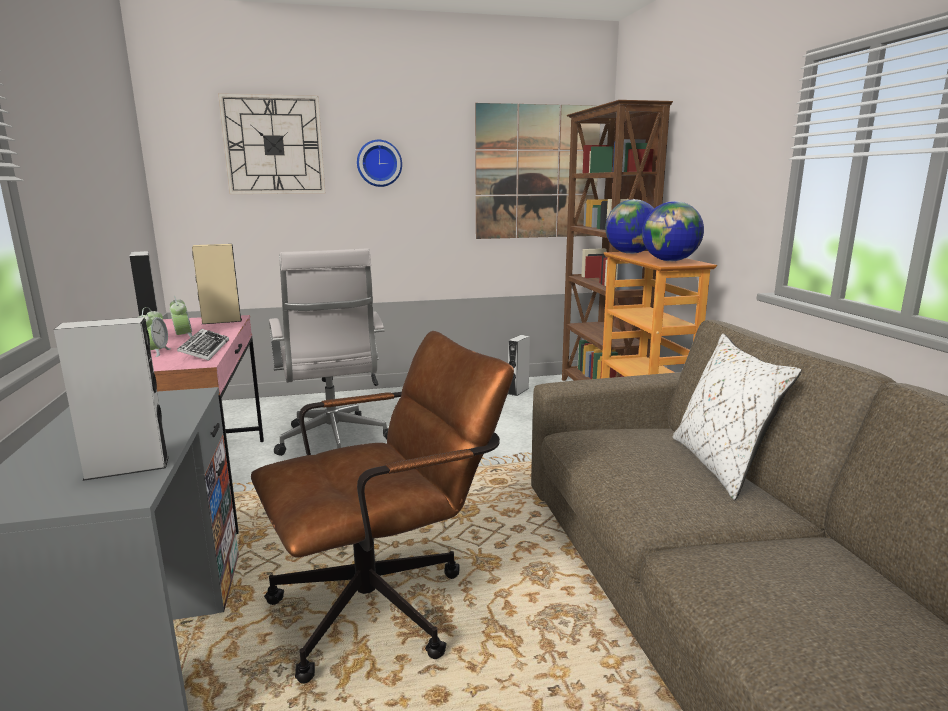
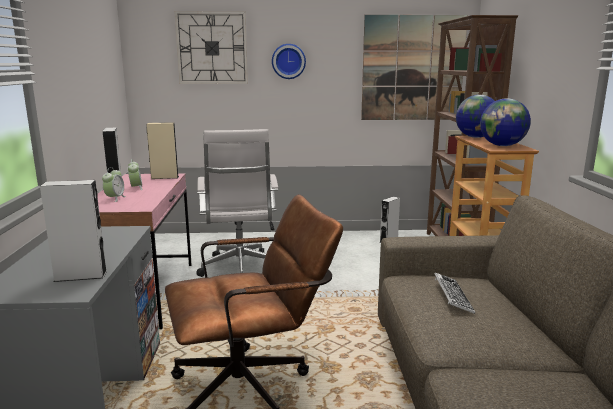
camera: 10 degrees right, 0 degrees up
(204, 350) = (147, 198): keyboard -> keyboard (452, 297)
(721, 465) = (515, 311): white pillow -> none

